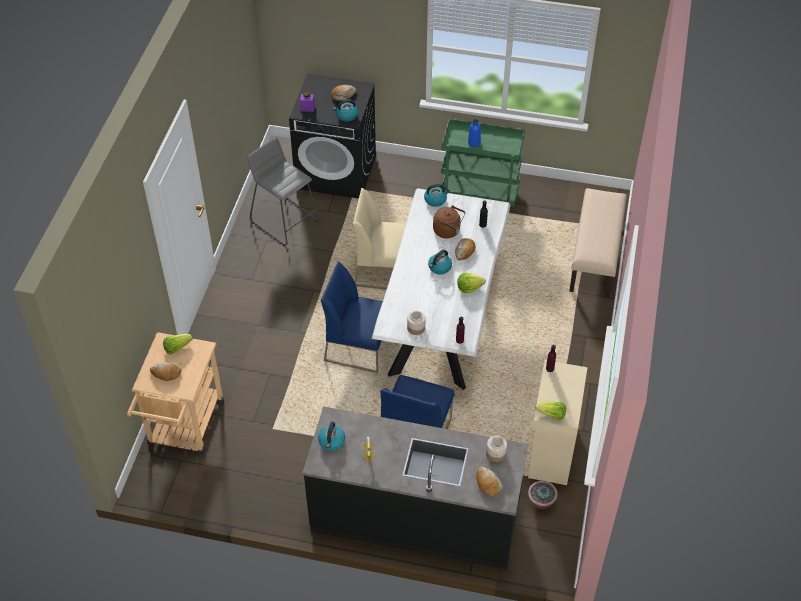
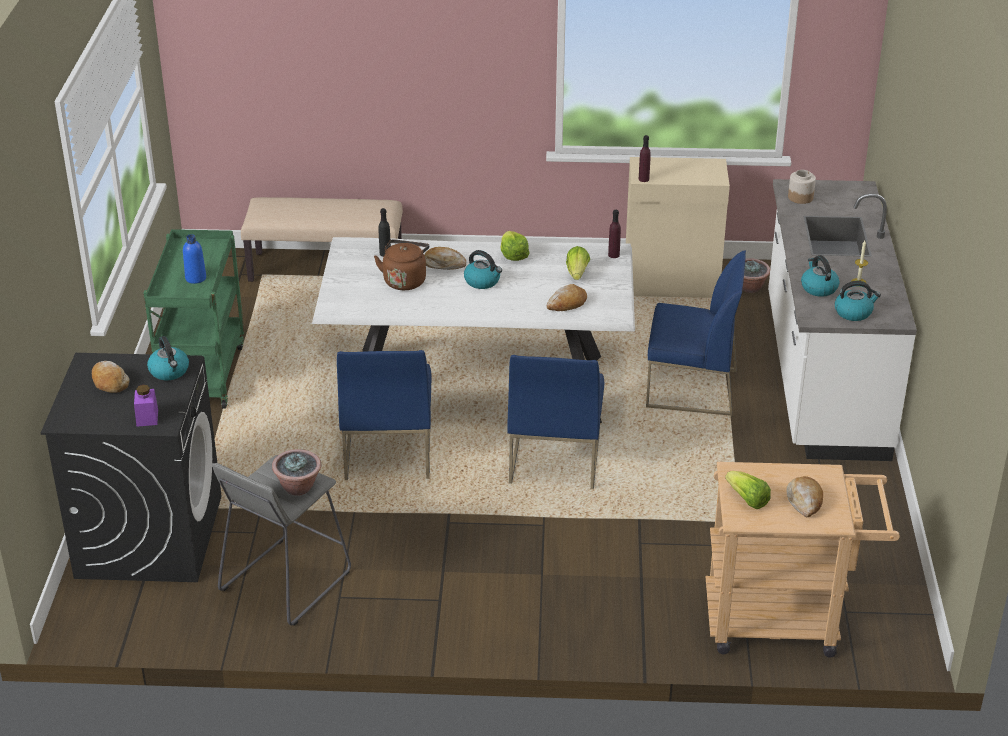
camera: 100 degrees left, 15 degrees down
(277, 183) = (298, 487): none -> potted plant
(385, 270) = (387, 451): beige chair -> blue chair
(415, 517) = (822, 377): black counter -> white counter
(416, 328) = (605, 290): jar -> none
(435, 200) = (339, 297): kettle -> kettle (818, 288)
(488, 483) = (846, 200): bread -> bread (567, 304)
(551, 415) = (715, 175): lettuce -> lettuce (577, 273)

